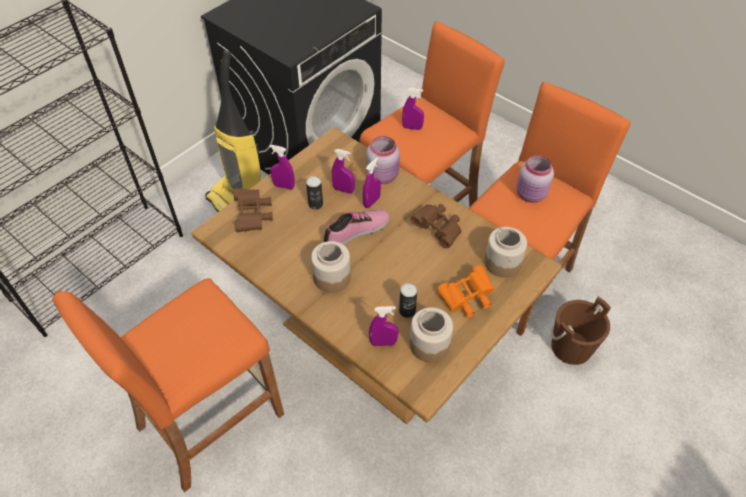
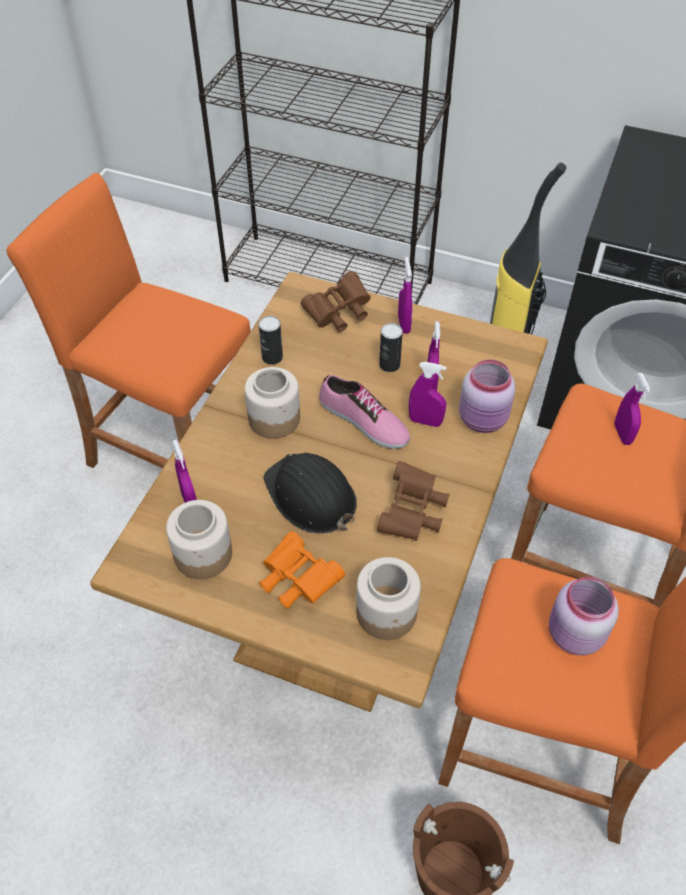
camera: 70 degrees right, 0 degrees up
(406, 275) = (310, 496): none -> black hard hat
(407, 311) = (250, 514): can -> can (272, 357)

